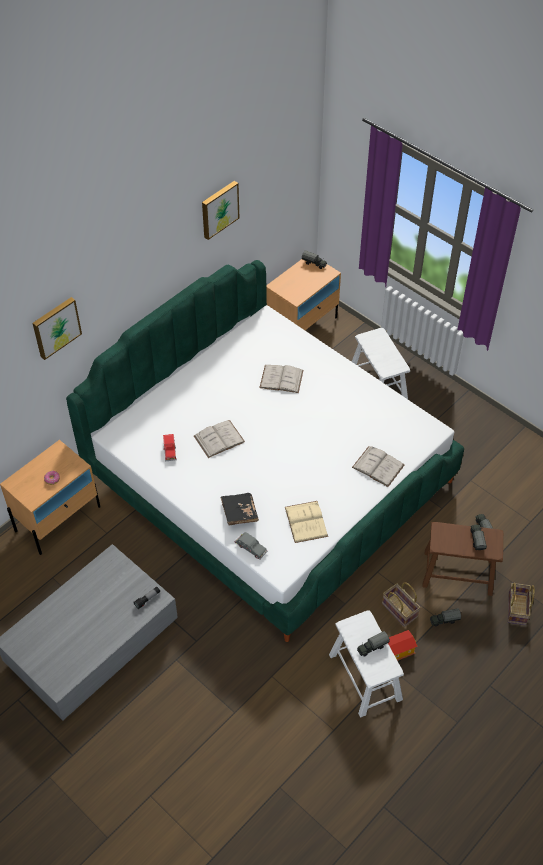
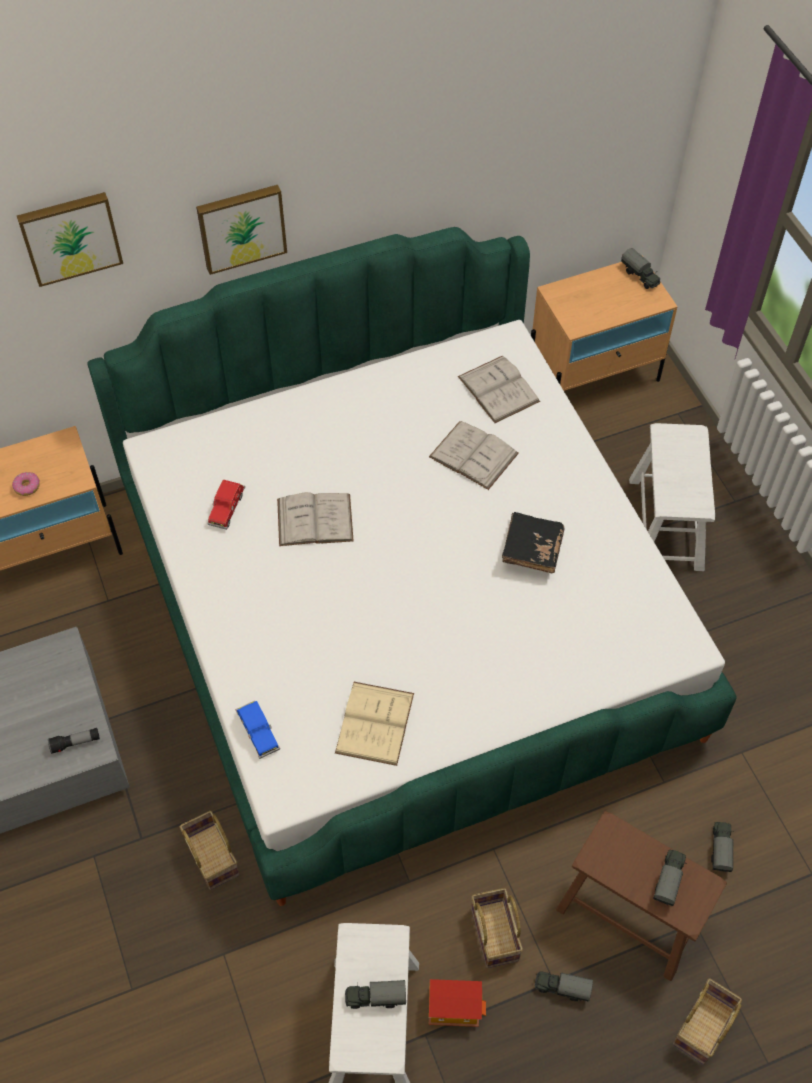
camera: 25 degrees right, 5 degrees up
(219, 209) = (452, 121): picture -> picture (241, 227)
(238, 634) = (210, 856): none -> basket
(239, 513) = (274, 662): black book -> black book (531, 550)
(250, 548) = (258, 732): grey toy car -> blue toy car
(378, 466) = (552, 673): white book -> white book (498, 389)

